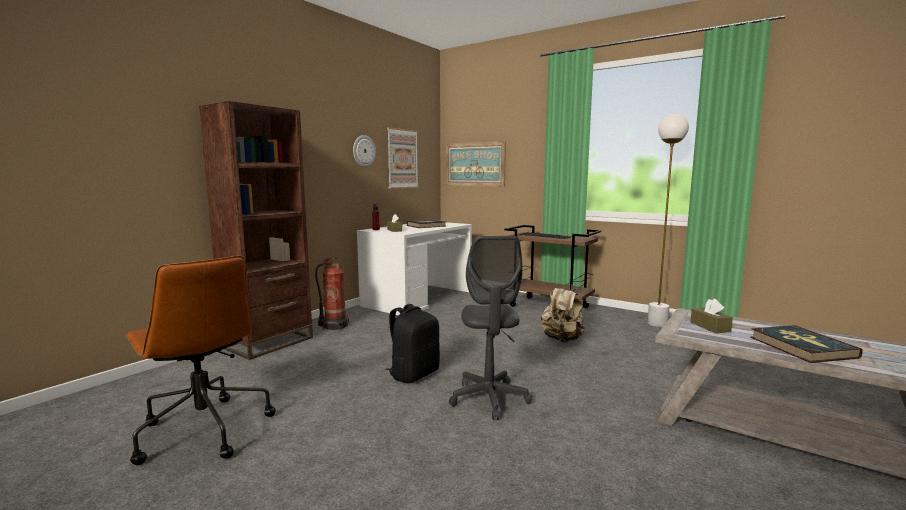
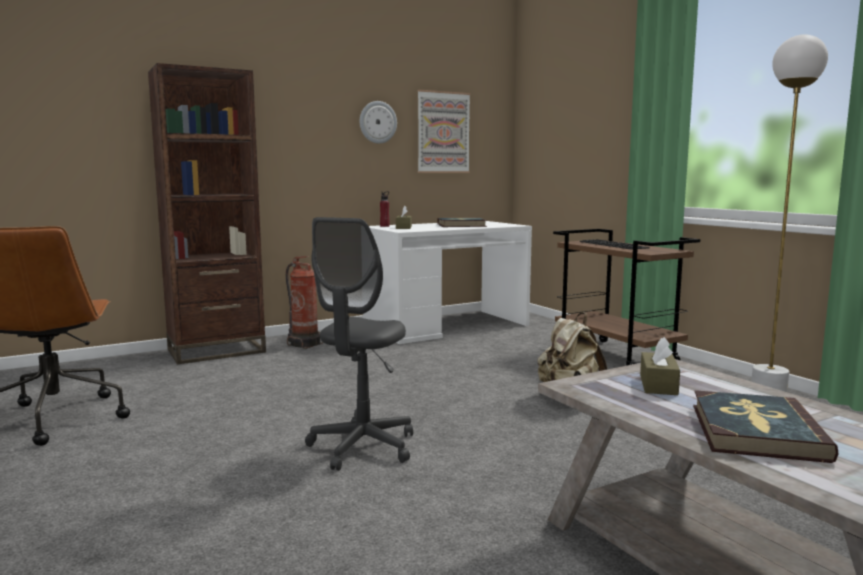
camera: 25 degrees right, 0 degrees up
(414, 374) = (316, 406): black backpack -> none
(474, 164) = (552, 139): picture -> none

